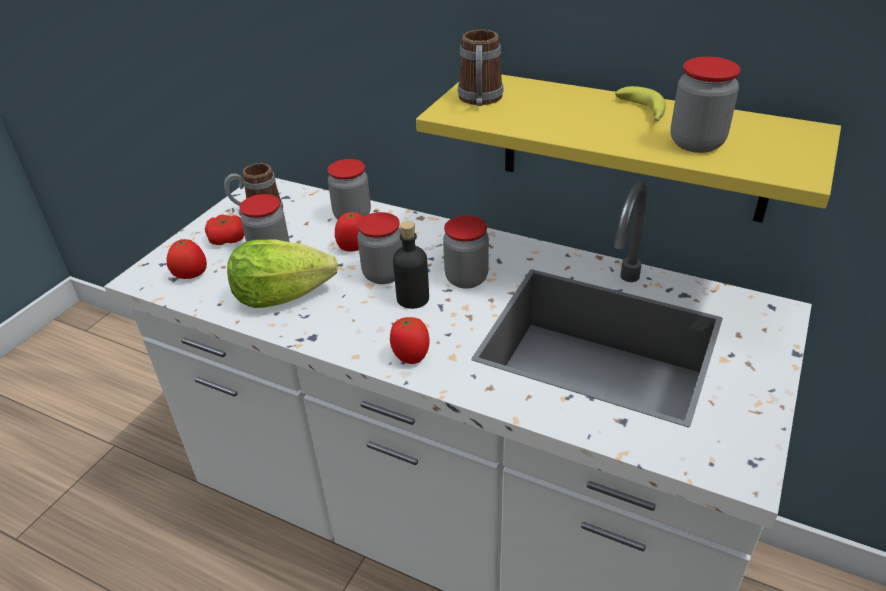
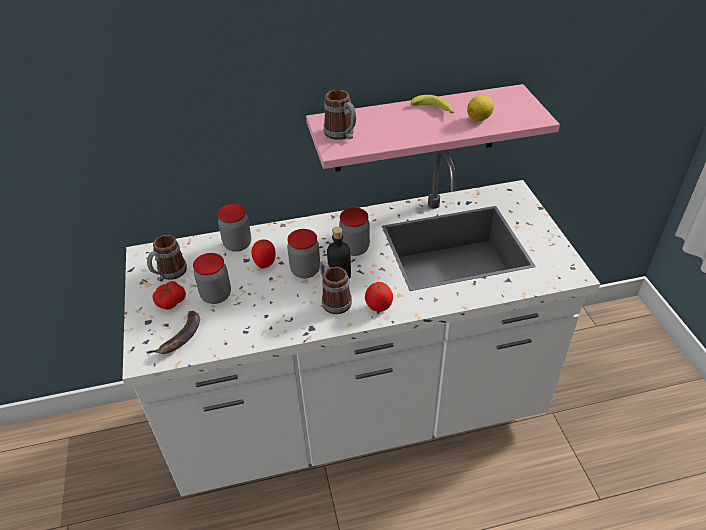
camera: 40 degrees left, 5 degrees up
(191, 276) = (180, 337): tomato -> banana
(281, 295) = (259, 316): lettuce -> none
(373, 320) = (333, 299): none -> mug
(632, 146) = (416, 129): yellow shelf -> pink shelf
(696, 143) = (479, 118): jar -> lemon

